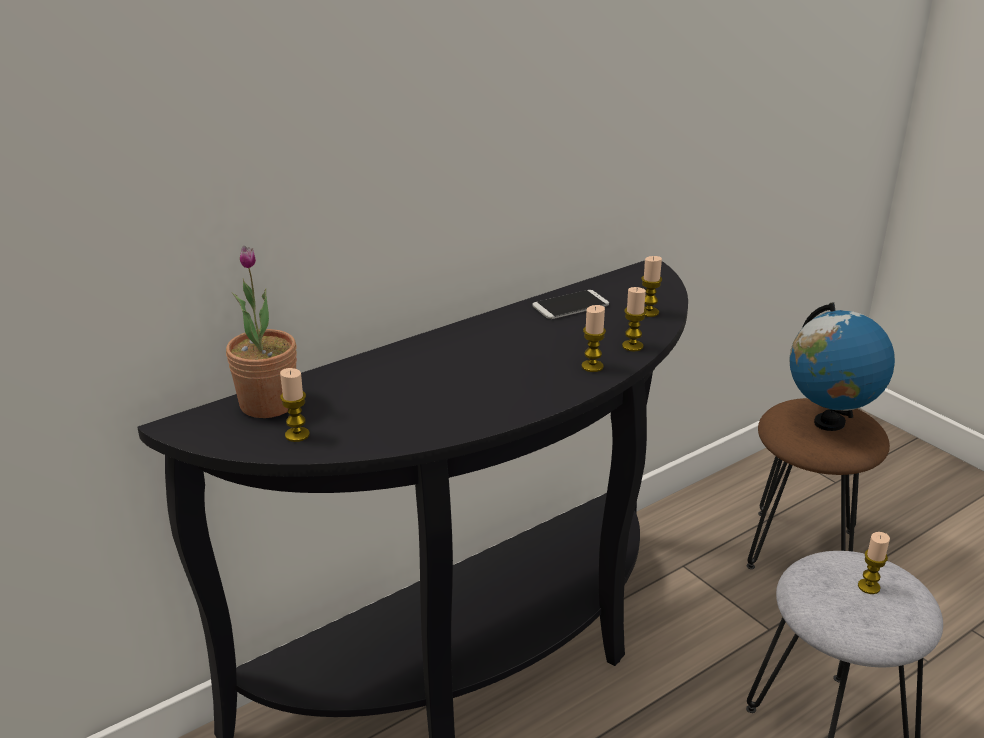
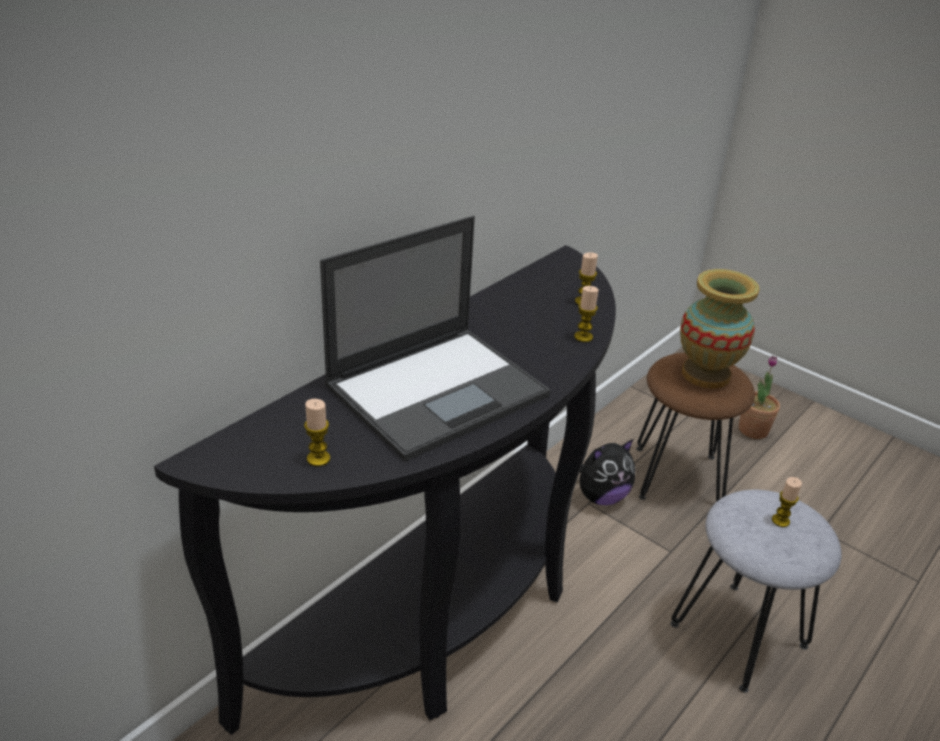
camera: 15 degrees left, 5 degrees up
(268, 404) = (276, 428): potted plant -> potted plant (753, 430)
(449, 383) = (439, 389): none -> laptop
(570, 305) = (514, 299): phone -> none
(592, 366) = (557, 360): candle -> none
(700, 560) = (601, 496): none -> plush toy
(828, 423) = (705, 374): globe -> vase

